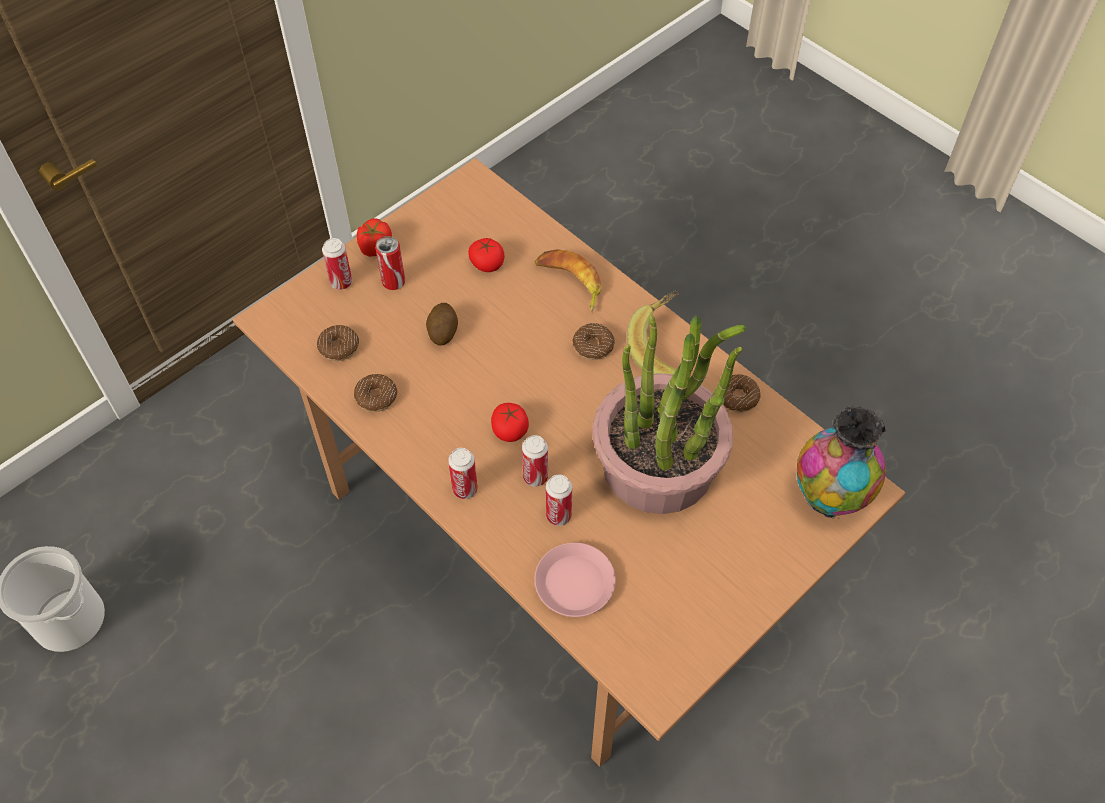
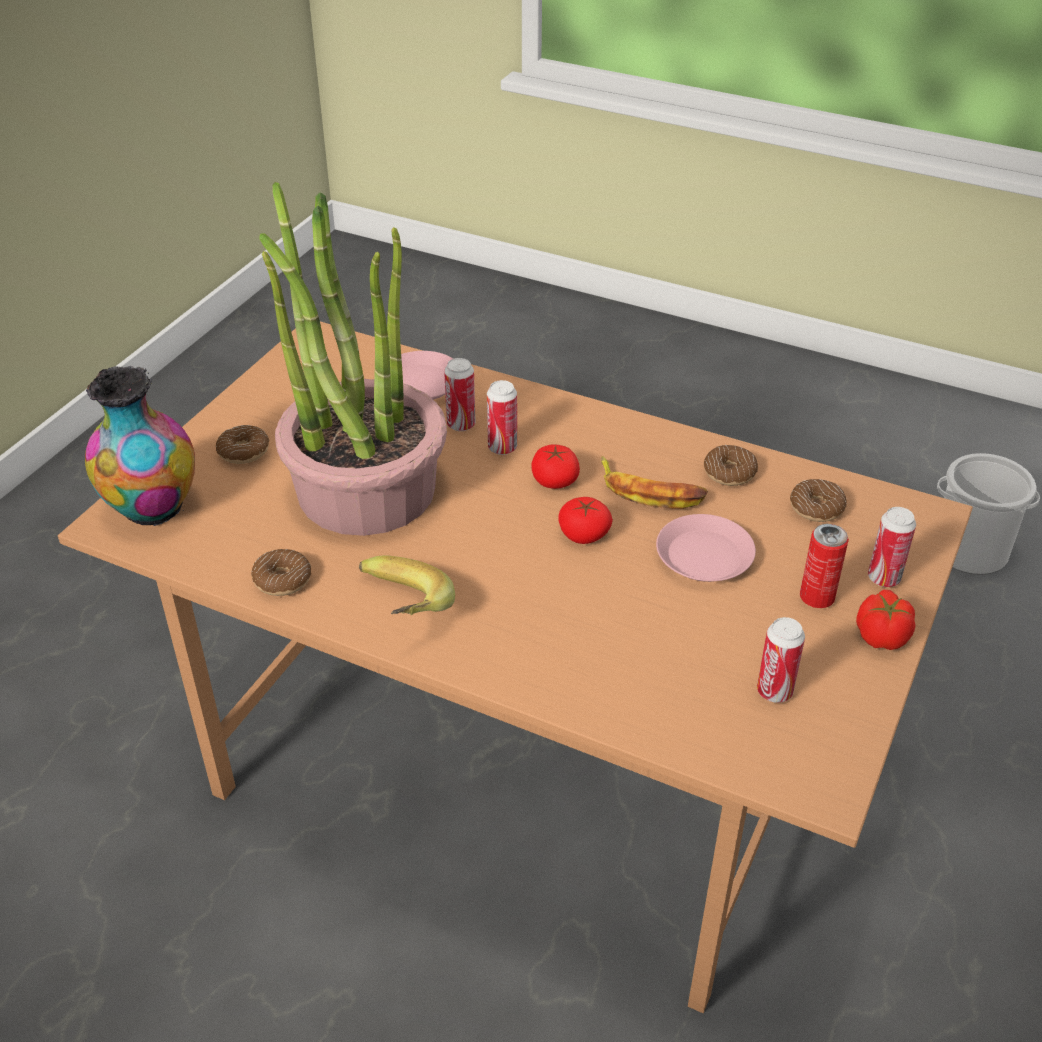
camera: 160 degrees right, 15 degrees down
(443, 331) = (704, 556): potato -> pink plate
(465, 489) = (572, 422): can -> can (774, 691)
(487, 263) = (707, 658): tomato -> tomato (584, 534)
(569, 282) = (571, 663): banana -> banana (650, 491)
(593, 346) = (498, 590): donut -> donut (244, 451)

